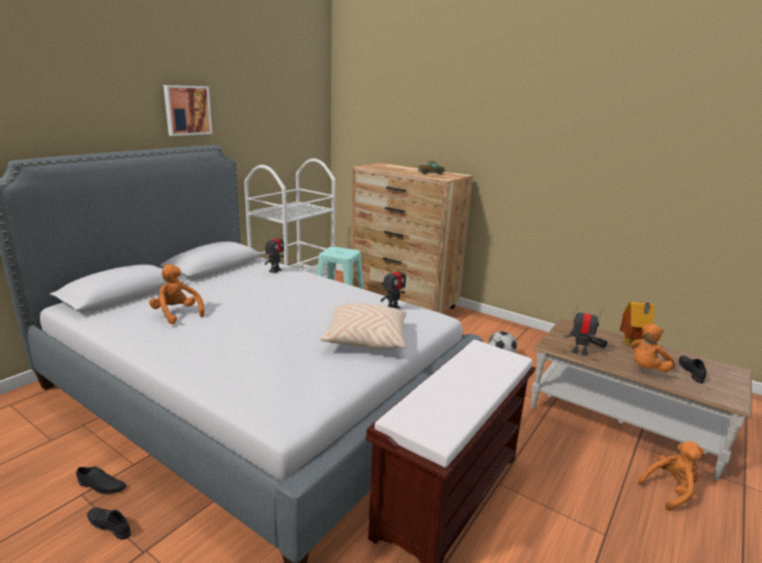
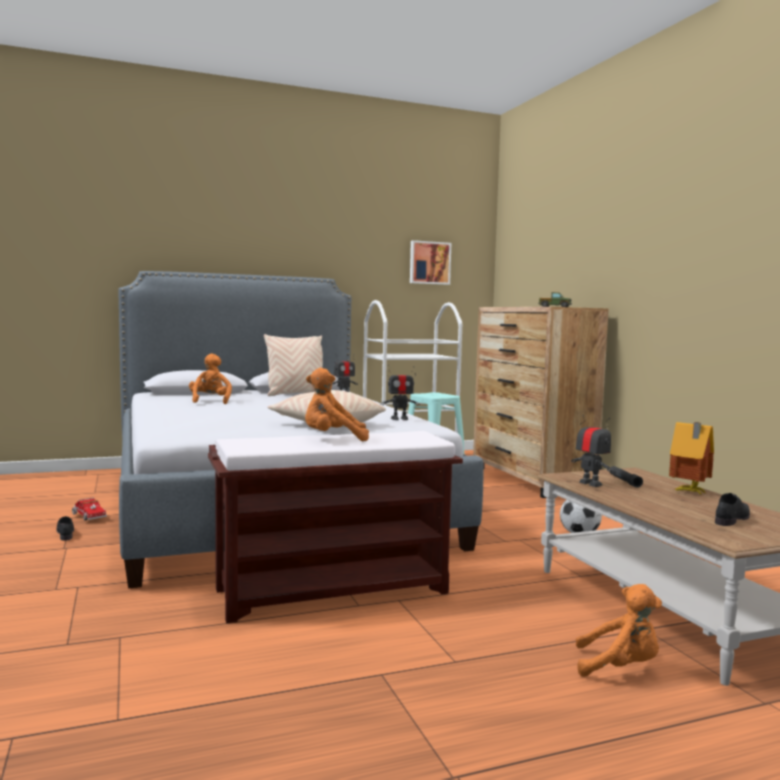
camera: 35 degrees right, 15 degrees down
(101, 486) = (88, 517): black shoe -> toy truck
(187, 110) = (308, 246): picture -> picture (429, 263)
(228, 275) = (296, 394): none -> beige pillow
(646, 369) = (657, 505): orange plush toy -> orange plush toy (332, 439)

